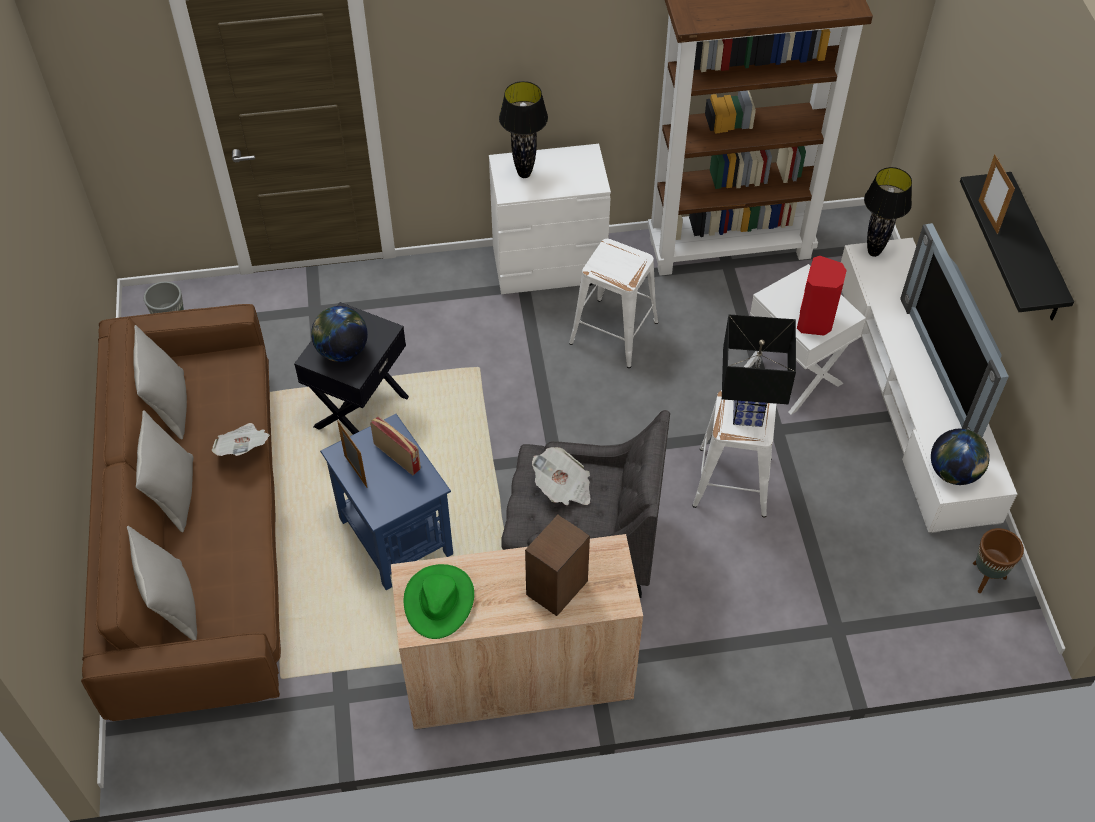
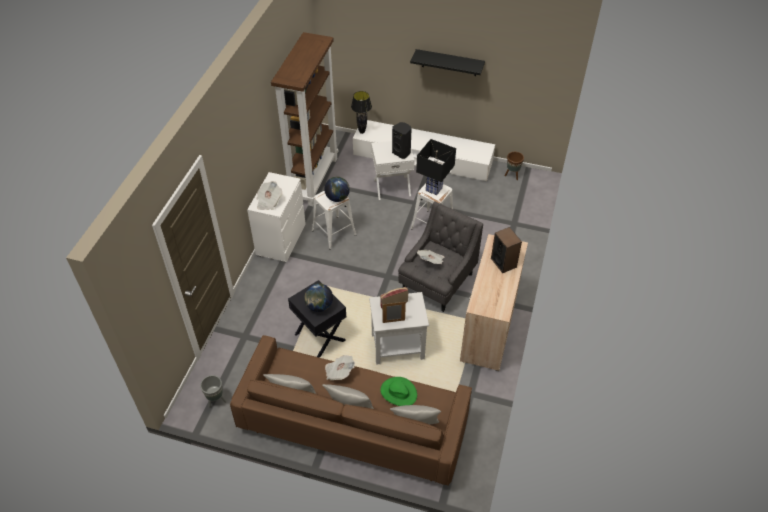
camera: 65 degrees left, 5 degrees down
(395, 535) = (397, 346): blue side table -> white side table
(439, 601) = (492, 301): green hat -> green hat (398, 392)
(524, 174) = (268, 202): black table lamp -> newspaper
(815, 322) = (402, 152): red speaker -> black speaker
(944, 368) = (430, 137): television -> none
(953, 472) = (477, 155): globe -> globe (337, 198)
(988, 217) = (434, 62): picture frame -> none

